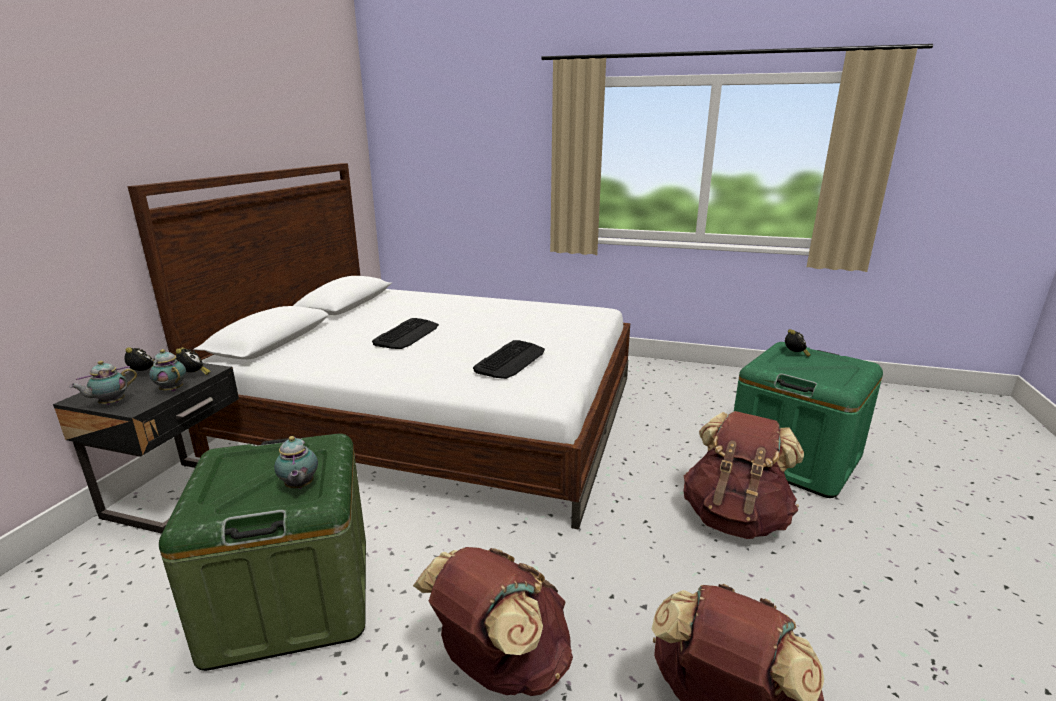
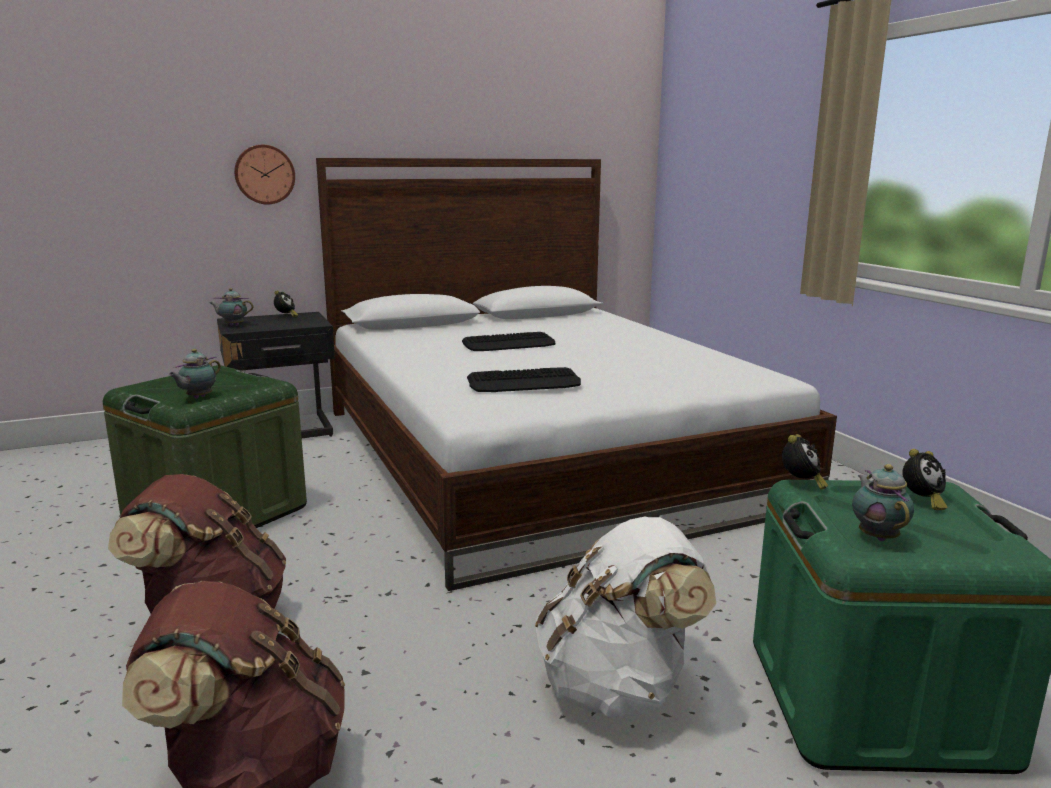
camera: 50 degrees right, 5 degrees down
(67, 213) = (264, 174): none -> wall clock
(172, 389) = (272, 327): teapot -> teapot (877, 536)
(194, 375) = (302, 324): alarm clock -> alarm clock (801, 484)
(735, 518) = (618, 687): brown backpack -> white backpack

